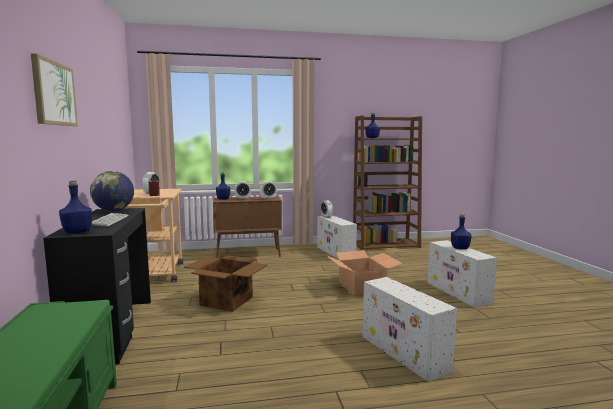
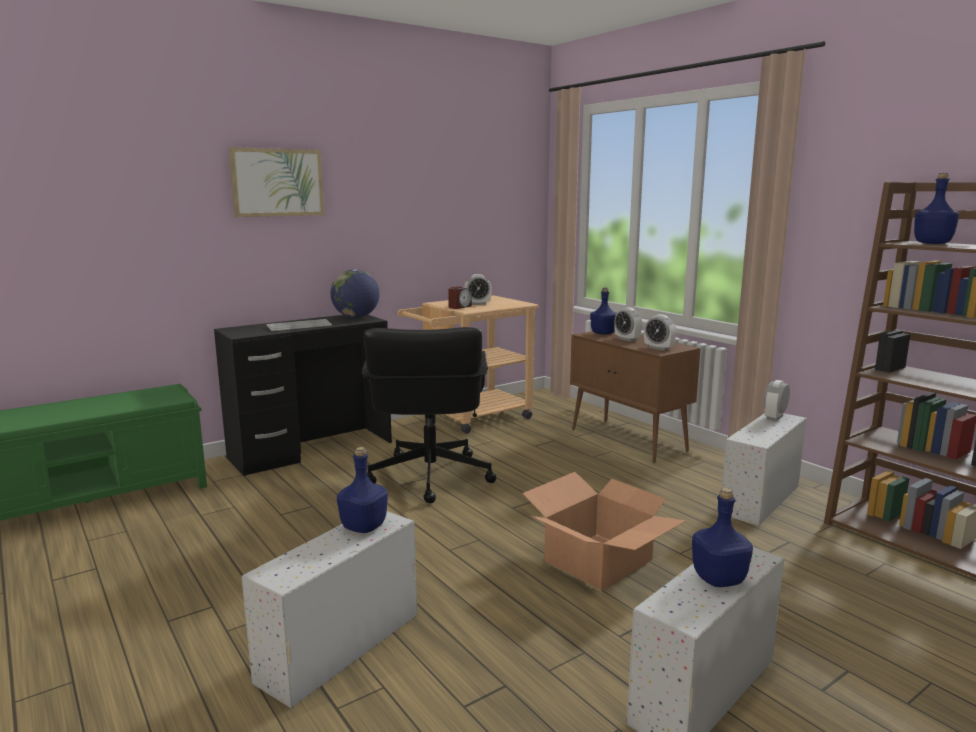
camera: 65 degrees right, 5 degrees up
(78, 232) = (240, 330): blue bottle -> blue bottle (364, 527)
(227, 301) = (429, 477): cardboard box -> black office chair

